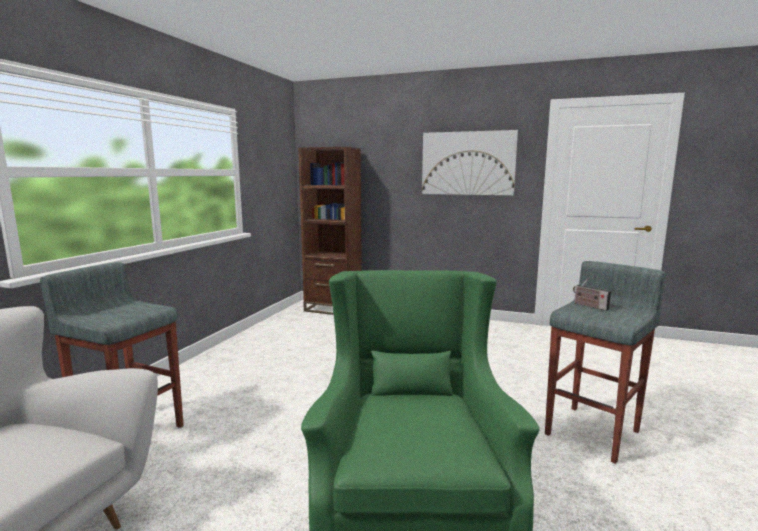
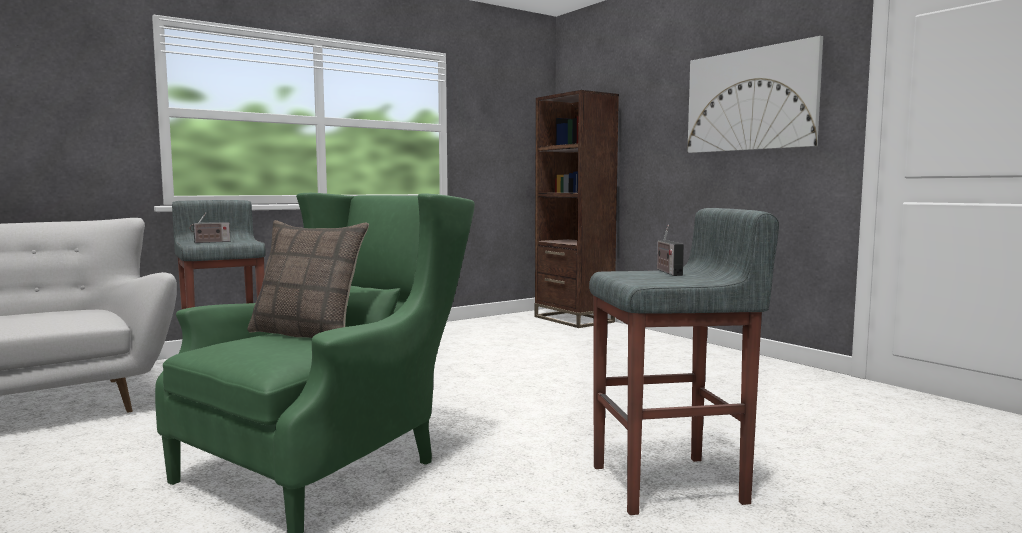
camera: 35 degrees right, 5 degrees down
(115, 316) = (210, 242): none -> radio
(403, 408) = (308, 333): none -> pillow

